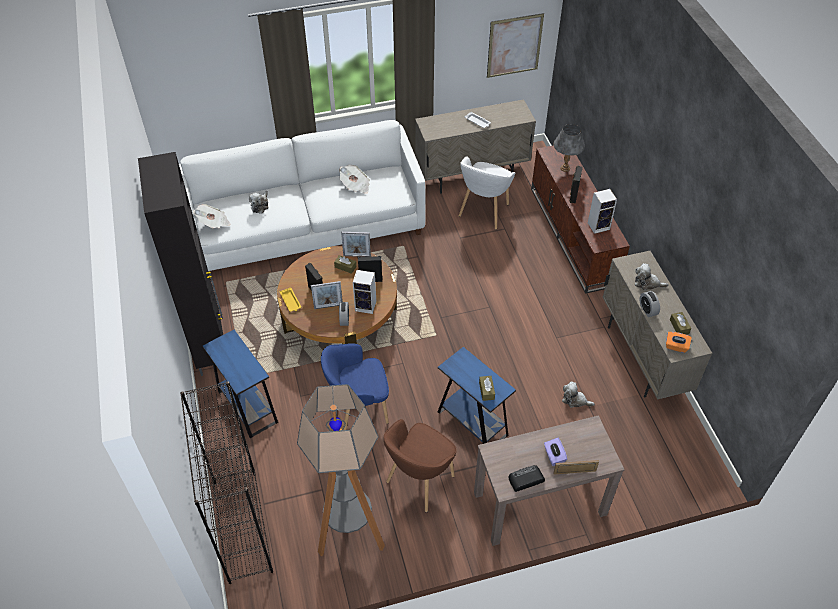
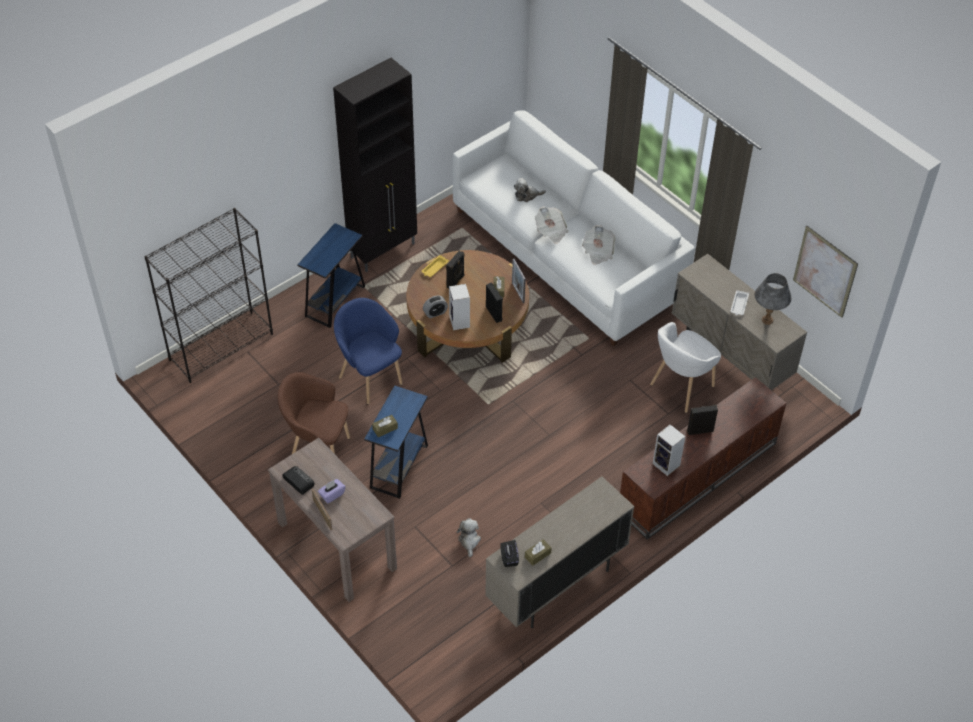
camera: 65 degrees right, 0 degrees up
(214, 223) = (486, 175): newspaper -> newspaper (551, 231)
(328, 306) = (443, 296): picture frame -> none
(350, 533) = (246, 419): floor lamp -> none
(484, 212) = (681, 387): white armchair -> white armchair turned 45 degrees counterclockwise
(565, 168) = (739, 411): grey table lamp -> grey table lamp (767, 320)
(647, 283) = (583, 514): plush toy -> none
(647, 310) = (546, 523): alarm clock -> none
(676, 346) = (509, 558): orange tissue box -> black tissue box

